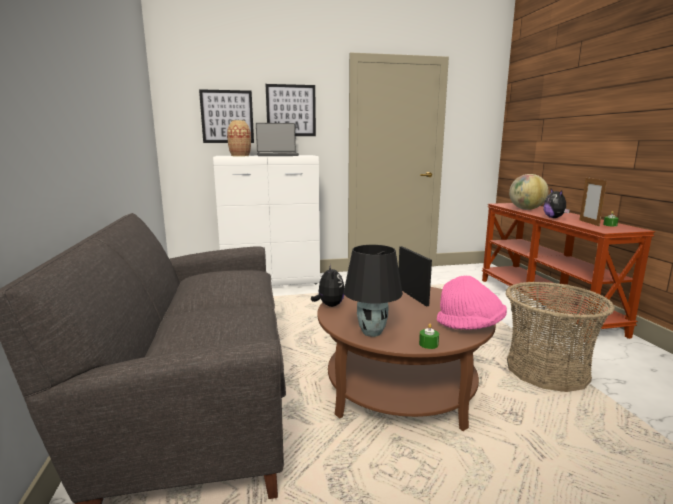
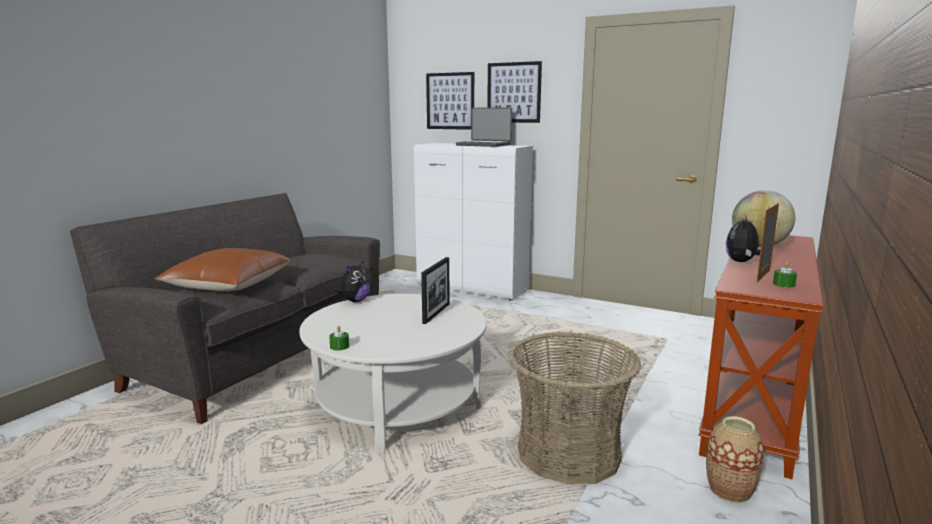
camera: 40 degrees right, 0 degrees up
(215, 322) = (228, 284): none -> brown pillow
(240, 156) = (445, 144): vase -> vase (729, 490)
(372, 332) = (328, 326): black table lamp -> none
(400, 388) = (397, 404): brown coffee table -> white coffee table
(470, 326) = (408, 347): pink hat -> none

